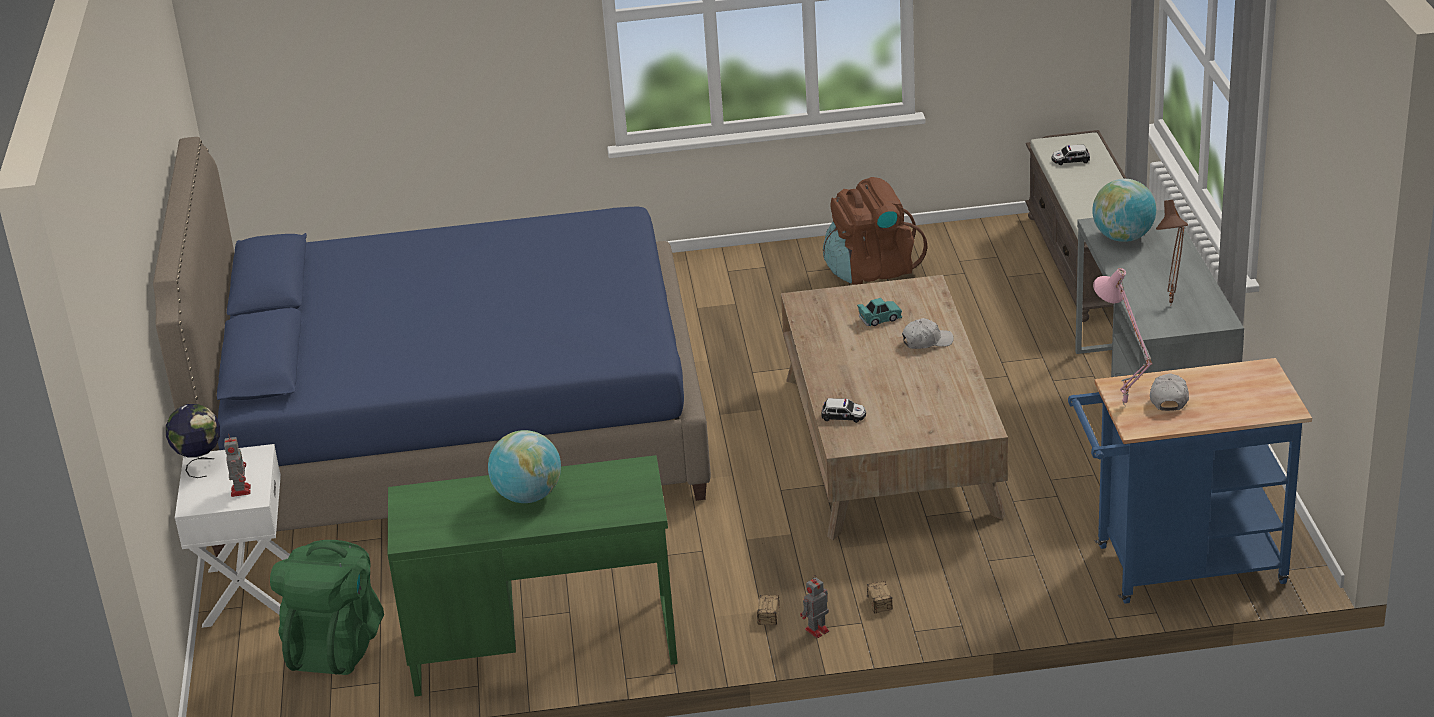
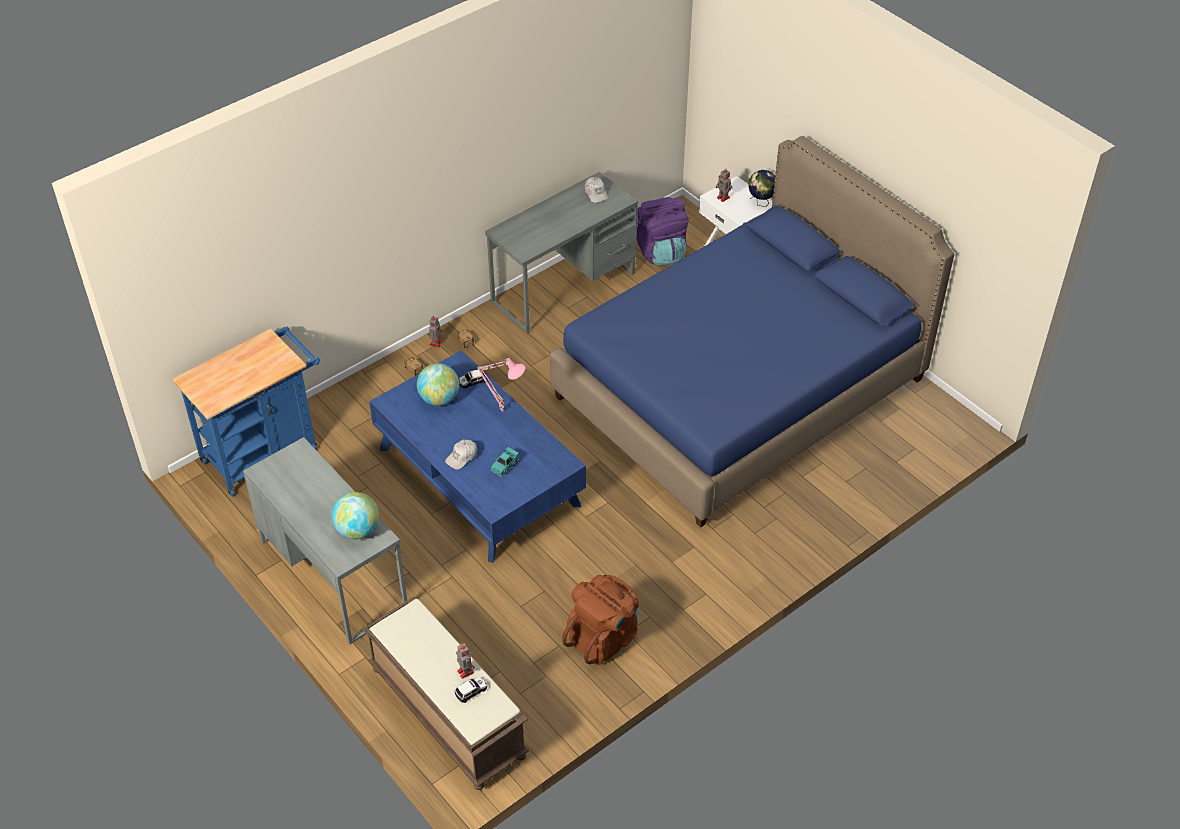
camera: 145 degrees right, 15 degrees up
(336, 645) = (660, 251): green backpack -> purple backpack
(528, 496) = (564, 219): globe -> globe (439, 398)
(542, 644) = (564, 287): green desk -> grey desk
(890, 444) = (479, 477): brown coffee table -> blue coffee table
(1066, 173) = (465, 671): none -> toy robot
(1121, 405) = (282, 350): pink table lamp -> pink table lamp (503, 410)
(1168, 398) = (257, 365): white cap -> white cap (596, 193)
(1173, 305) = (295, 474): brown table lamp -> none

